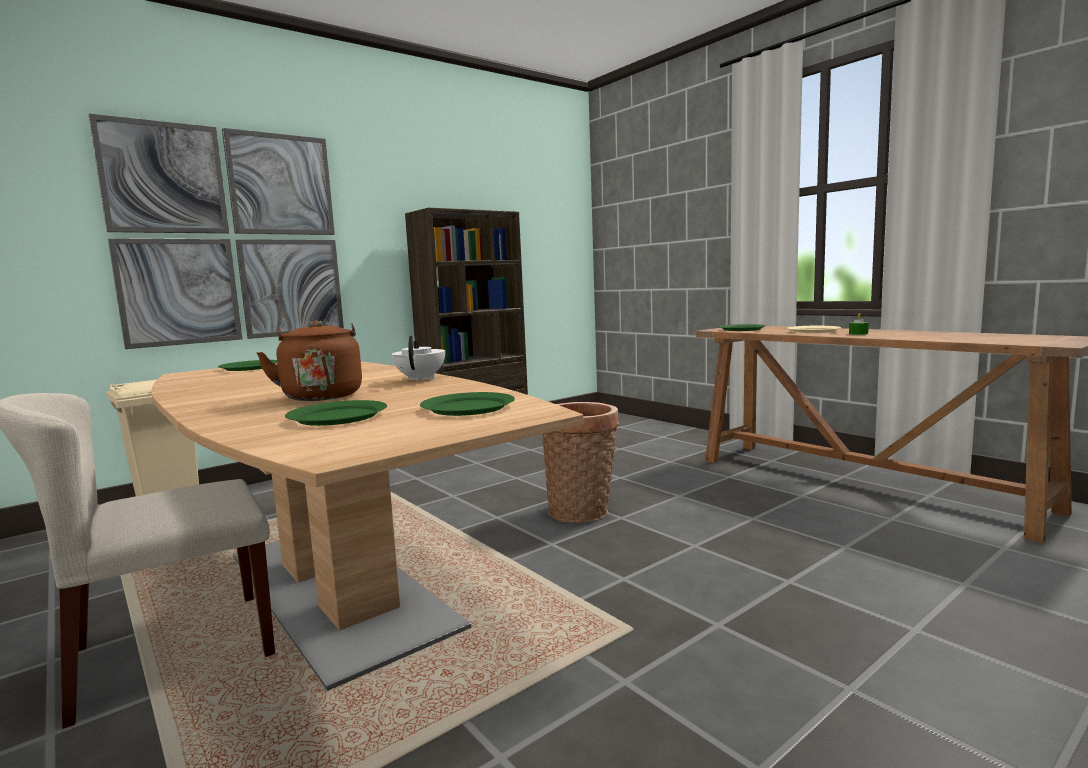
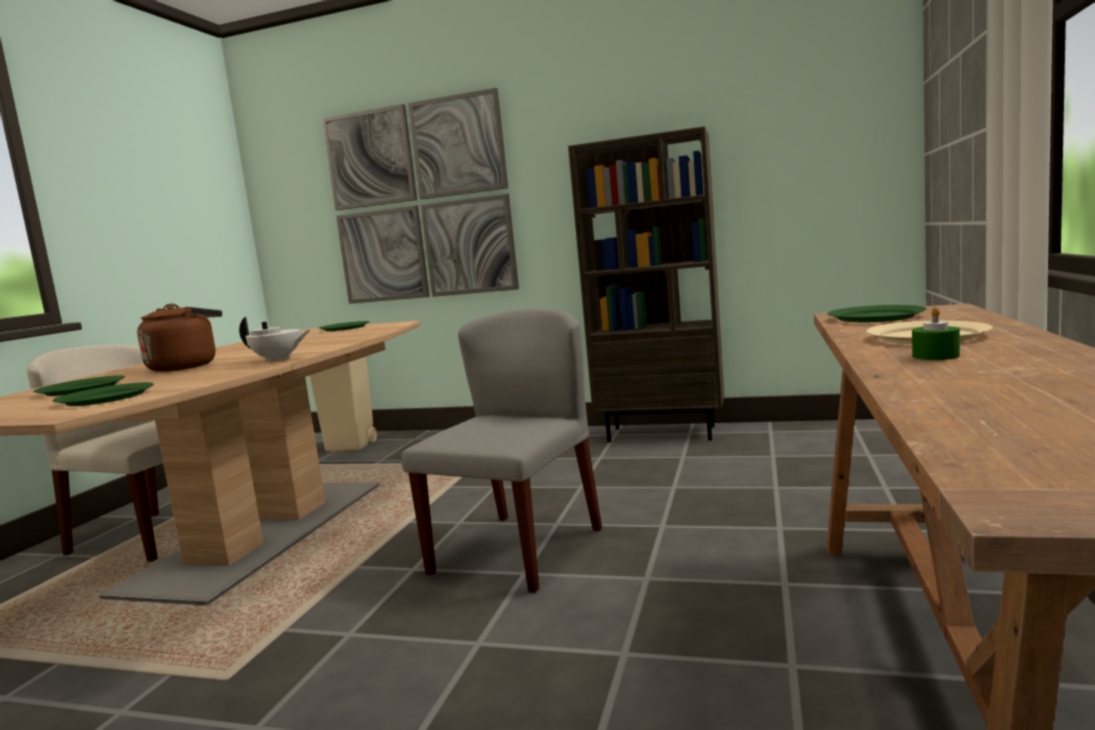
camera: 55 degrees right, 0 degrees up
(421, 379) = (278, 359): white teapot -> white teapot turned 45 degrees clockwise
(582, 512) = (517, 549): basket -> grey chair

